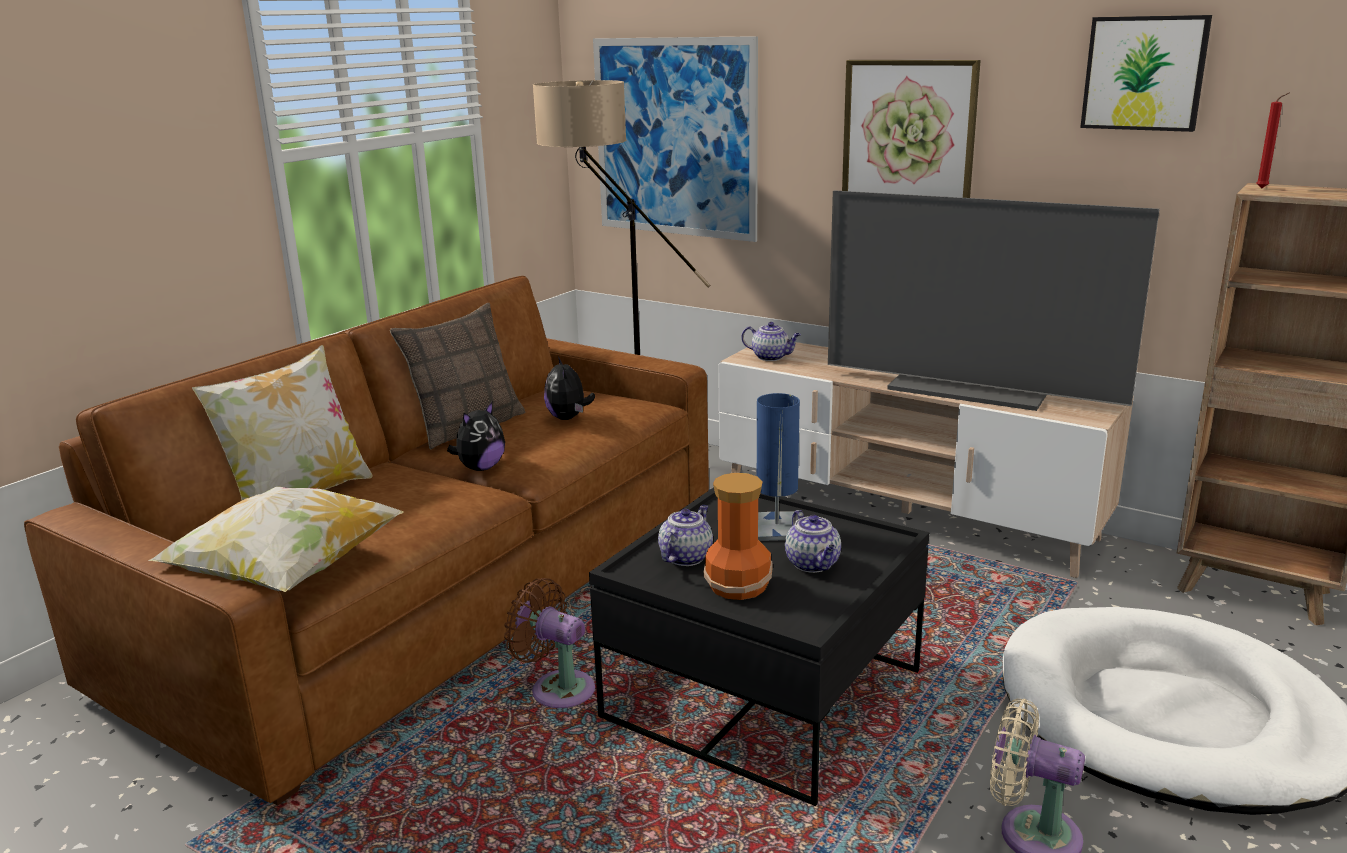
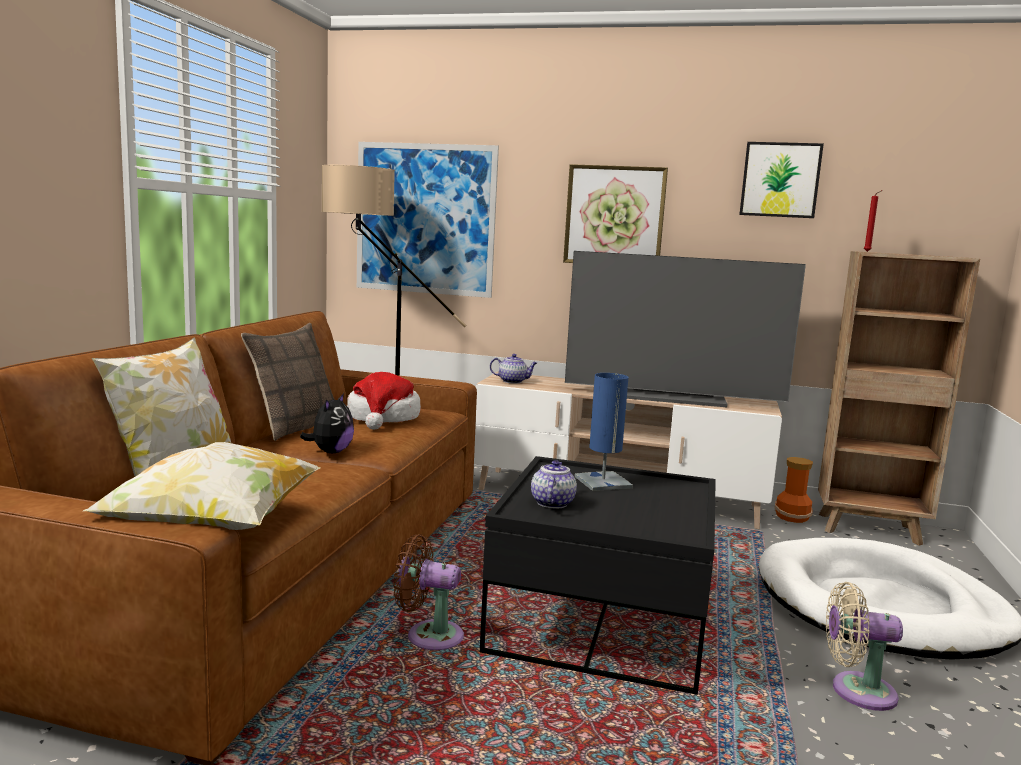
camera: 20 degrees left, 10 degrees down
(568, 418) = (383, 418): plush toy -> hat
(739, 585) = (610, 517): vase -> vase (792, 517)
(813, 564) = (653, 502): teapot -> none

